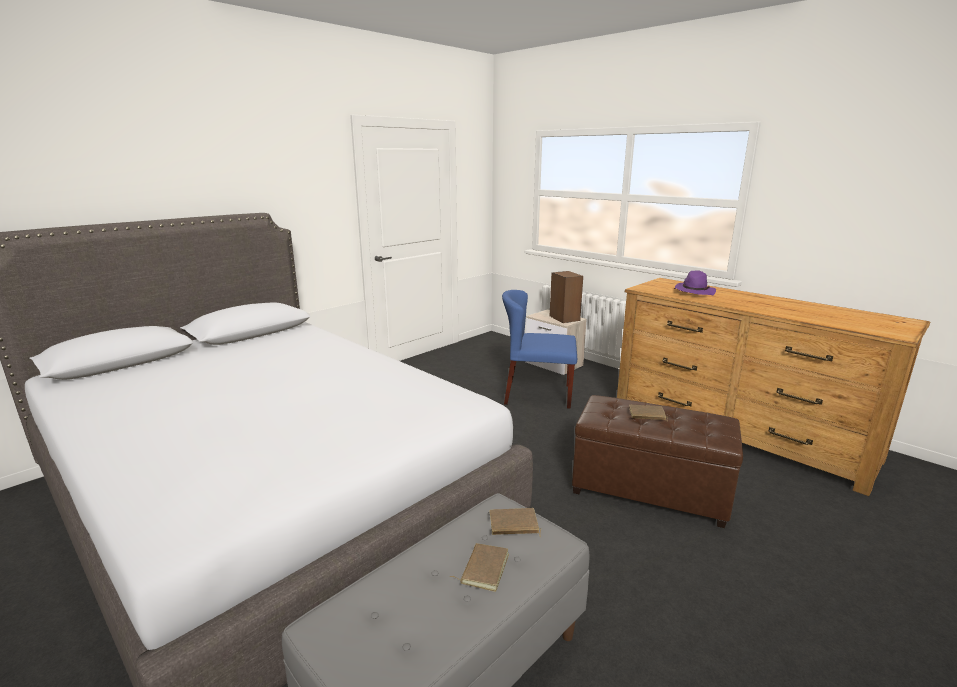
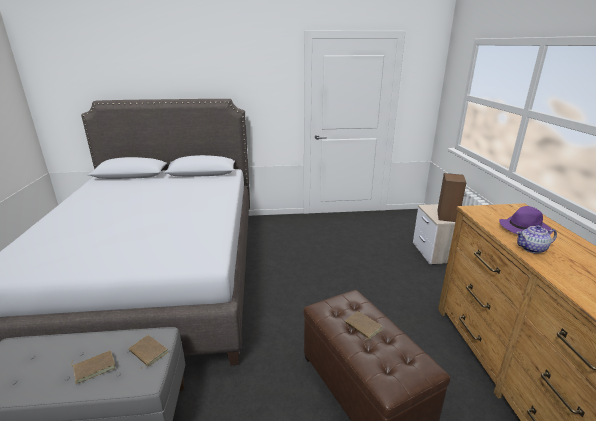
camera: 40 degrees right, 5 degrees up
(537, 394) = (386, 272): blue chair -> none
(722, 301) = (532, 249): none -> teapot

